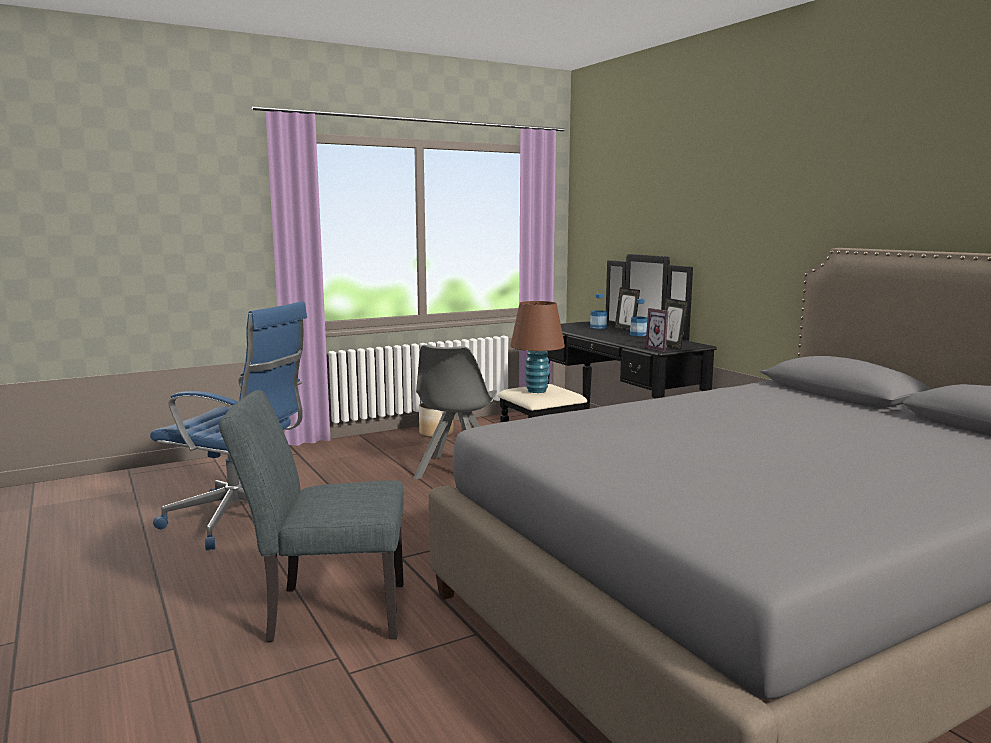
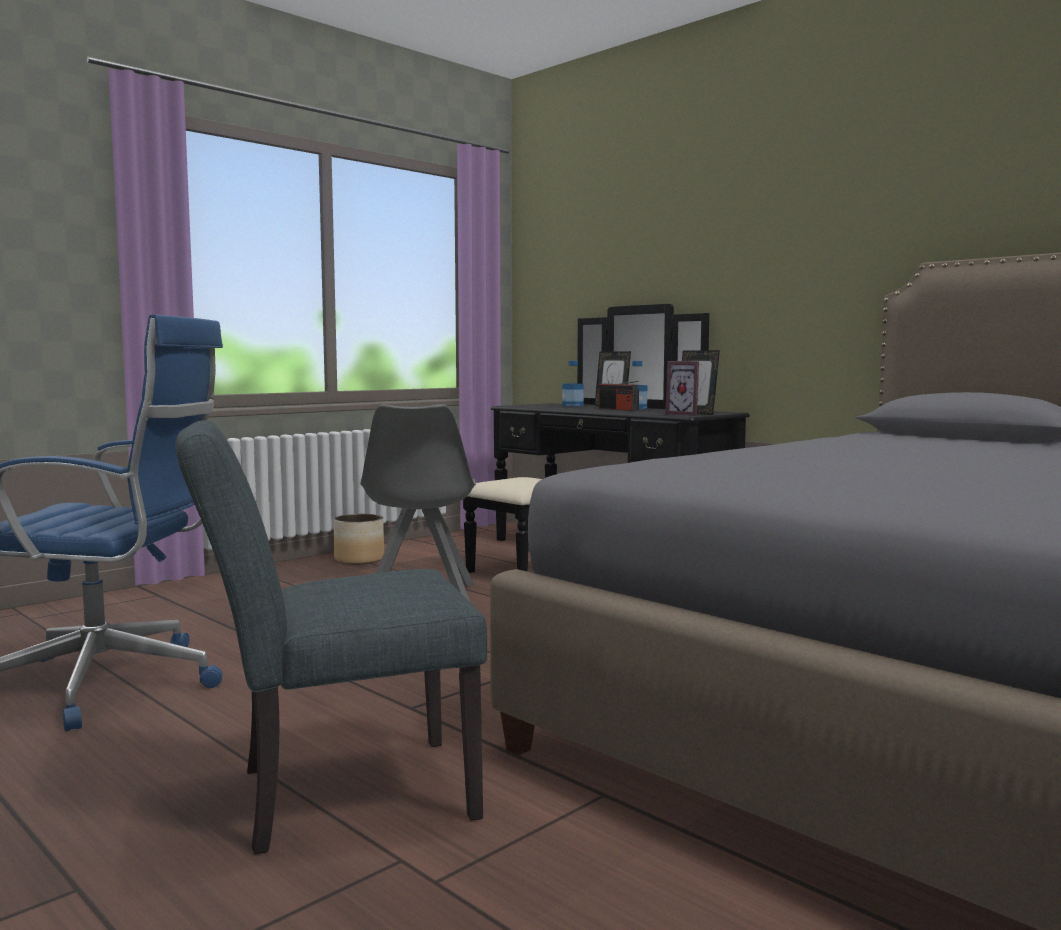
camera: 15 degrees left, 5 degrees down
(536, 391) = (518, 482): brown table lamp -> none
(623, 336) = (618, 409): none -> radio

